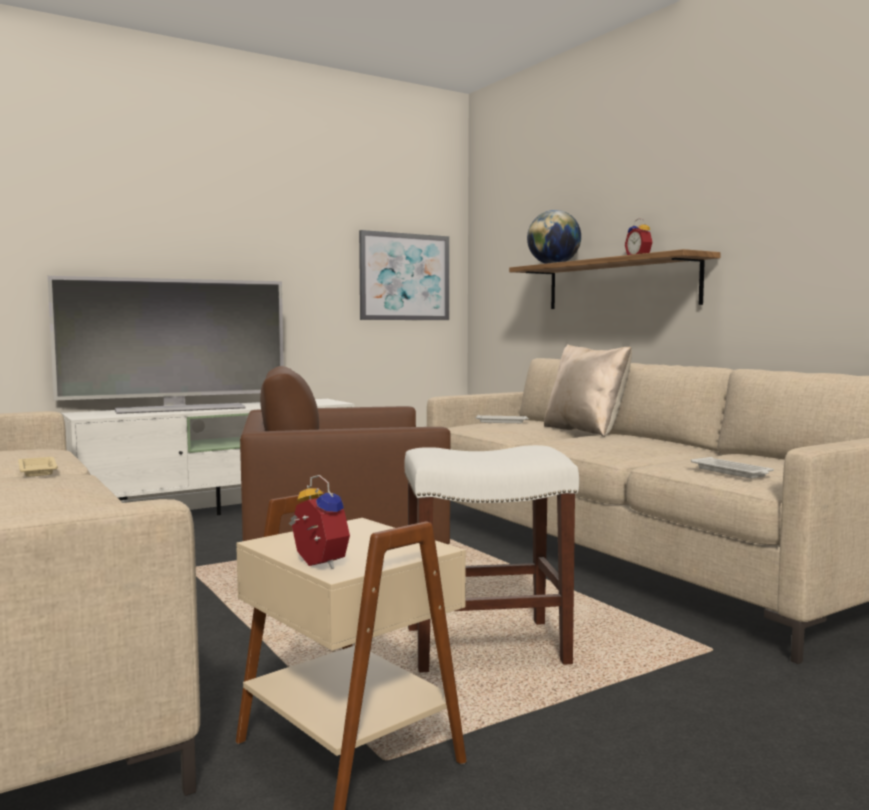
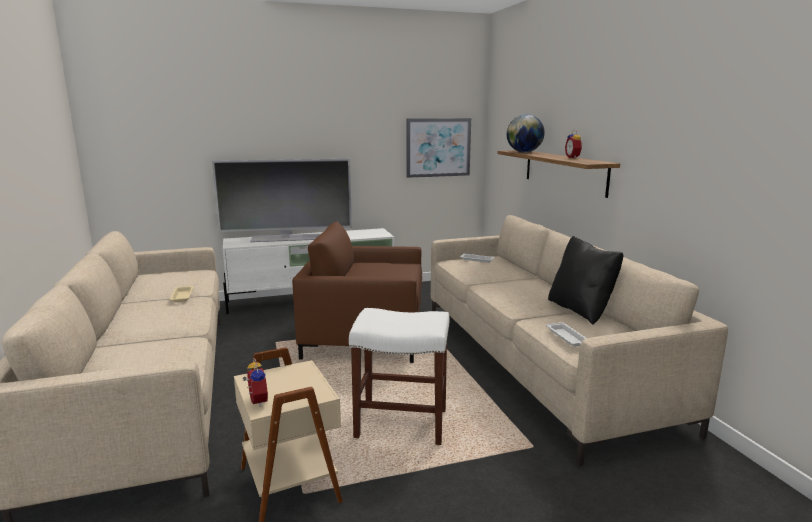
camera: 15 degrees right, 10 degrees up
(586, 431) = (523, 275): beige pillow -> none
(710, 453) = (580, 310): none -> black pillow

